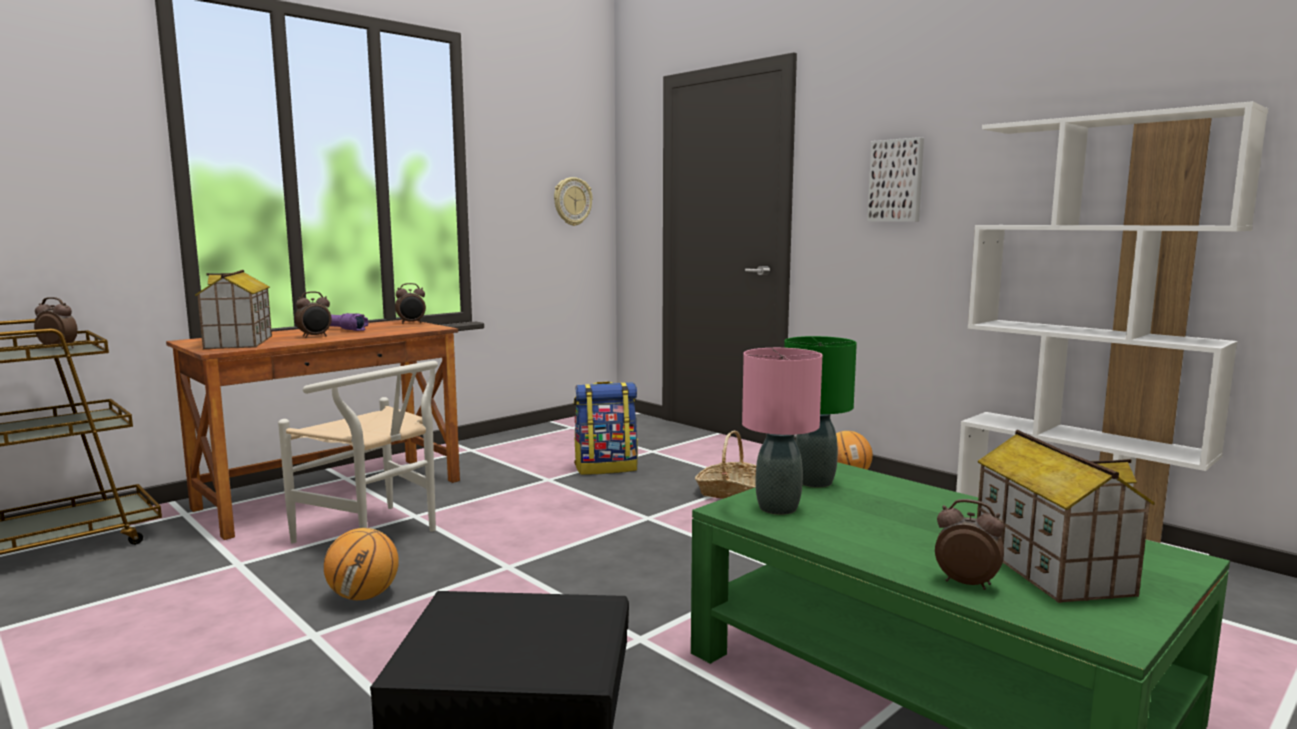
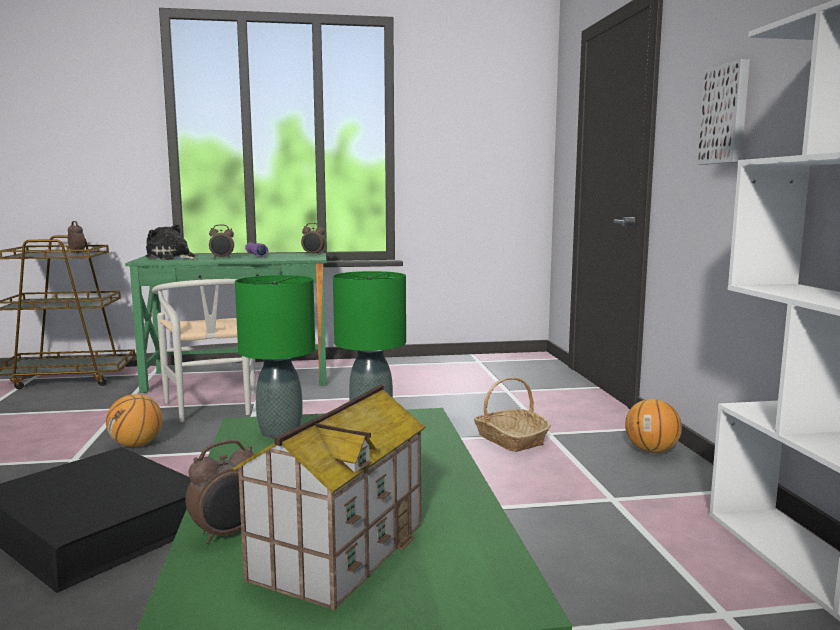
camera: 35 degrees right, 0 degrees up
(239, 342) = (172, 258): toy house -> plush toy
(331, 494) = (239, 378): brown desk -> green desk
(572, 201) = (503, 157): wall clock -> none
(606, 468) = (444, 397): backpack -> none
(777, 508) = (280, 432): pink table lamp -> green table lamp
(966, 583) = (227, 534): alarm clock -> alarm clock turned 75 degrees clockwise

